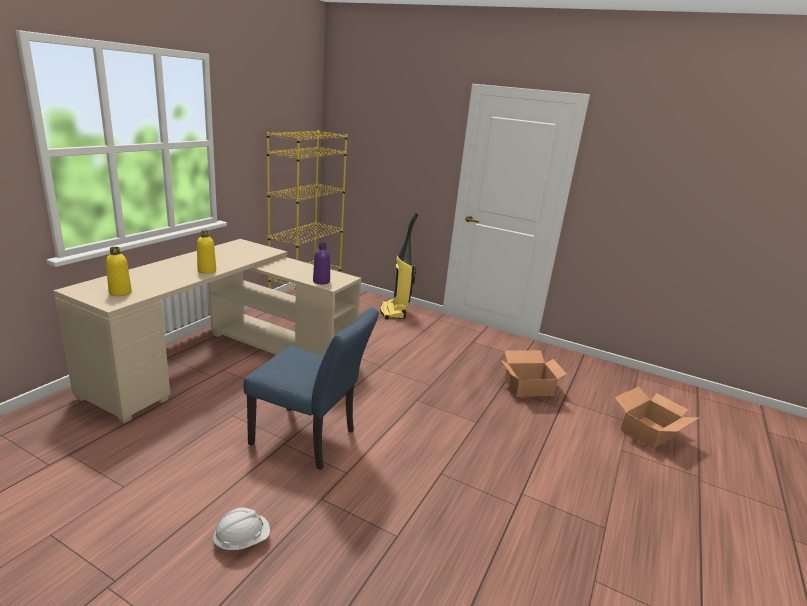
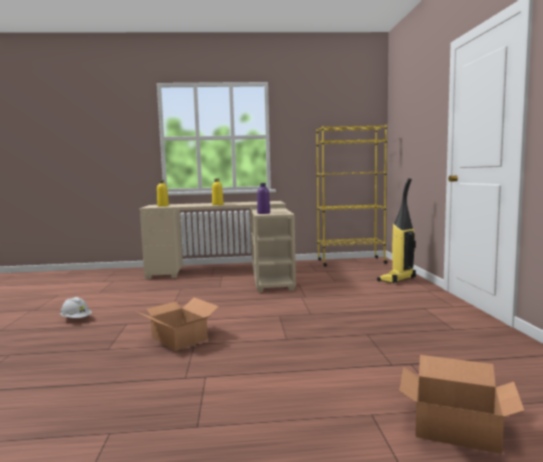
camera: 60 degrees right, 15 degrees down
(310, 440) = (181, 306): blue chair -> none
(529, 387) = (396, 344): cardboard box -> cardboard box (179, 339)

